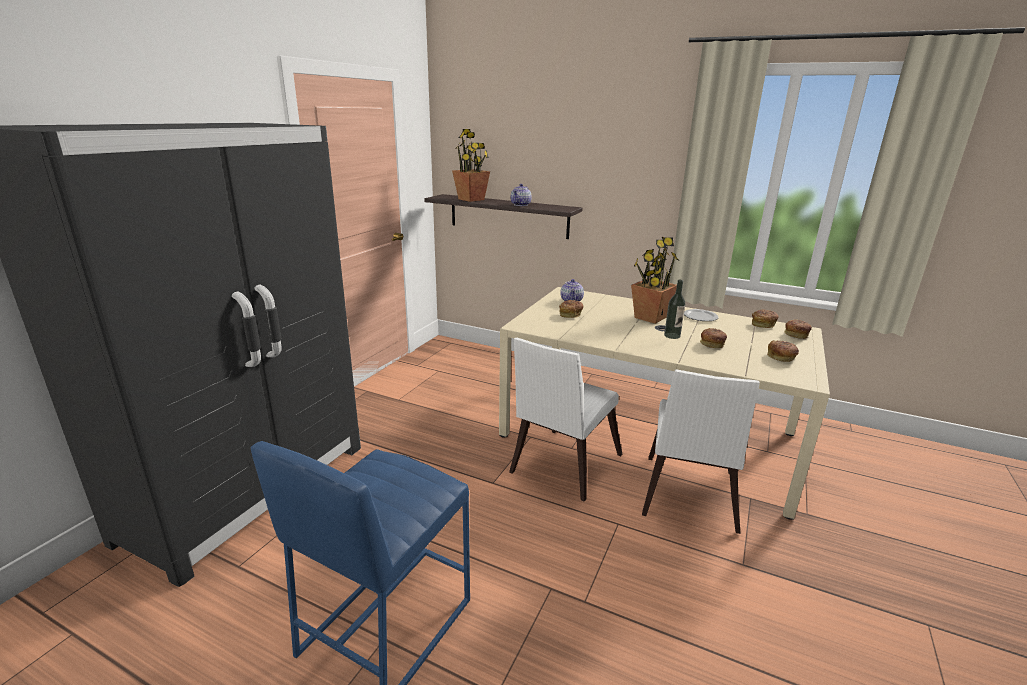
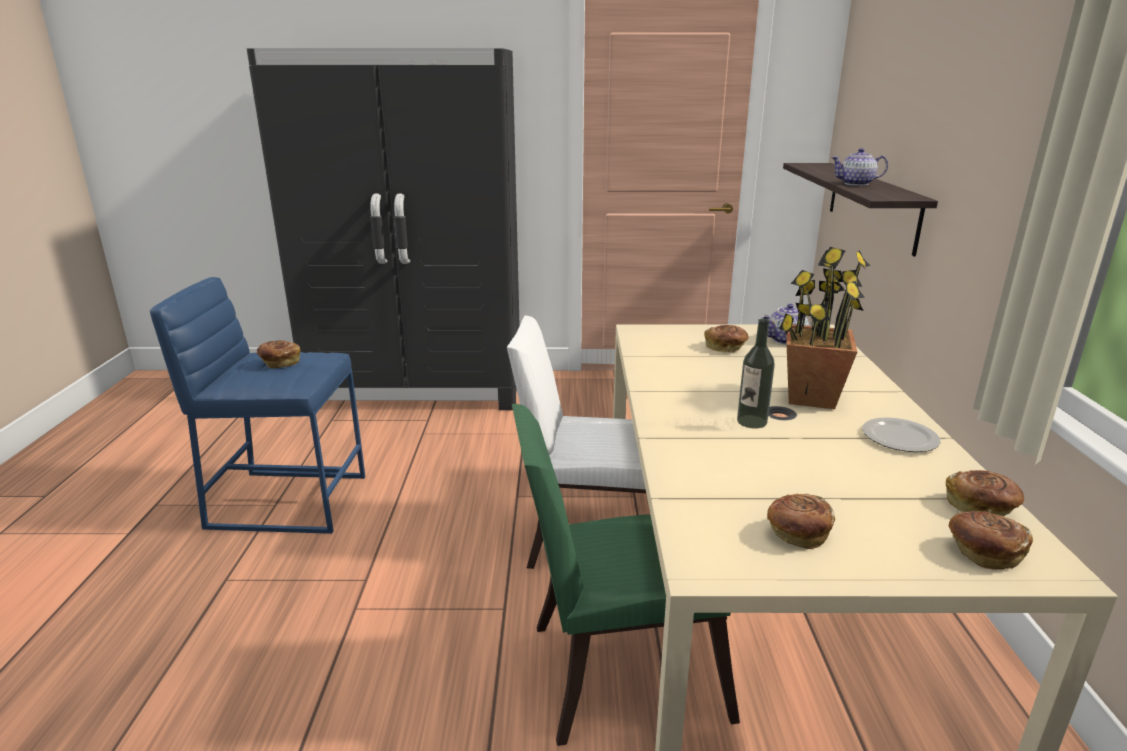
camera: 65 degrees right, 0 degrees up
(471, 199) = (828, 171): potted plant -> none
(687, 497) = (614, 671): white chair -> green chair
(711, 344) = (764, 458): bread -> bread (280, 362)

